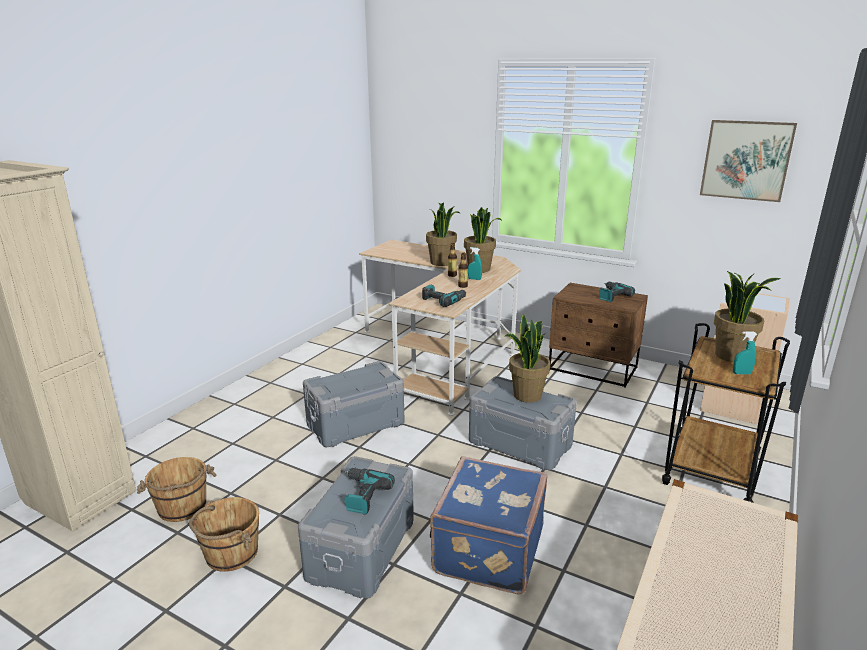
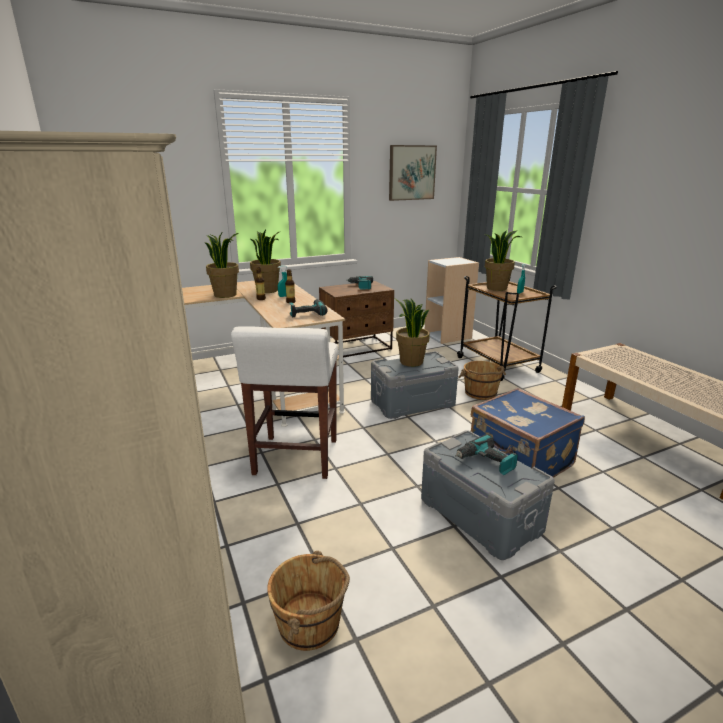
camera: 55 degrees left, 0 degrees up
(230, 553) = (428, 602): brown bucket -> brown bucket (480, 393)
(355, 423) = (295, 458): grey storage box -> white stool

